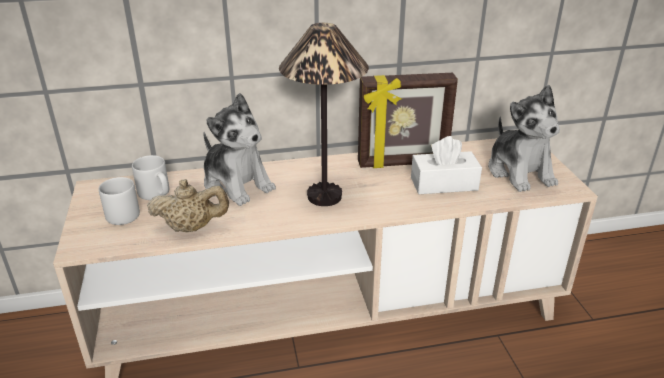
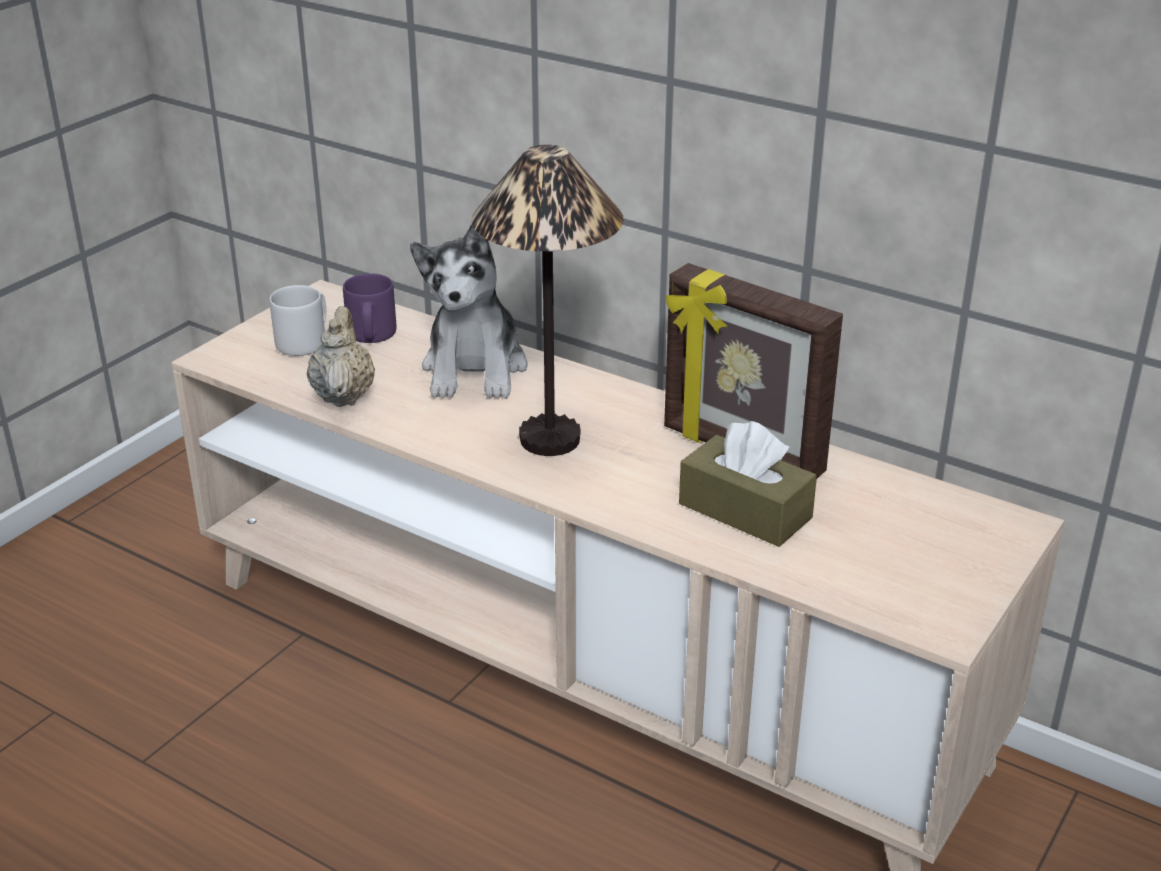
camera: 45 degrees right, 0 degrees up
(156, 194) = (371, 335): grey mug -> purple mug
(192, 228) = (343, 395): beige teapot -> beige teapot turned 135 degrees counterclockwise
(444, 184) = (745, 511): white tissue box -> brown tissue box
(520, 172) = (905, 560): plush toy -> none

